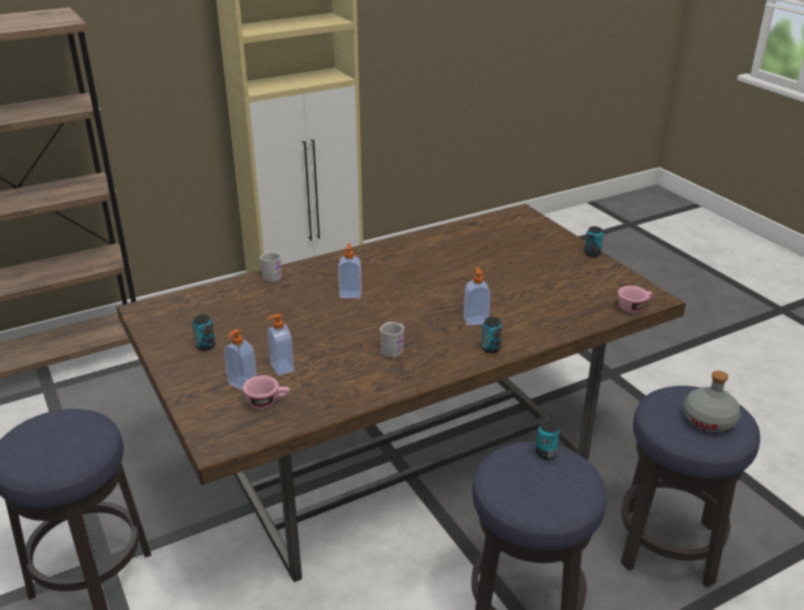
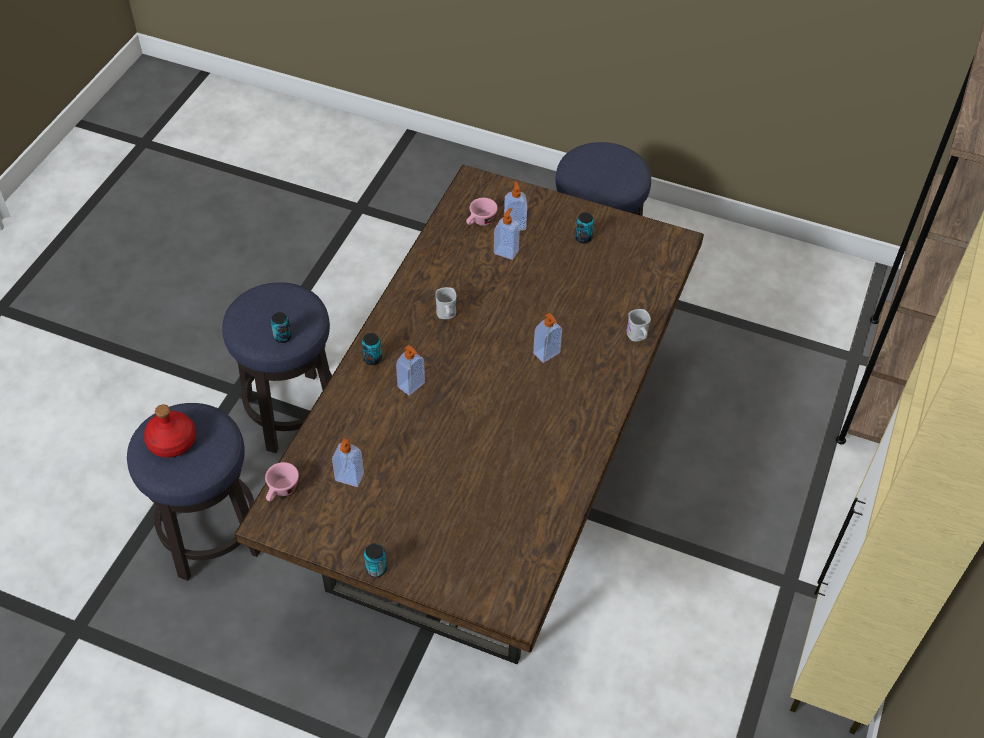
camera: 140 degrees right, 20 degrees up
(575, 294) = (349, 478): none -> soap dispenser
(709, 420) = (172, 442): grey bottle -> red bottle

